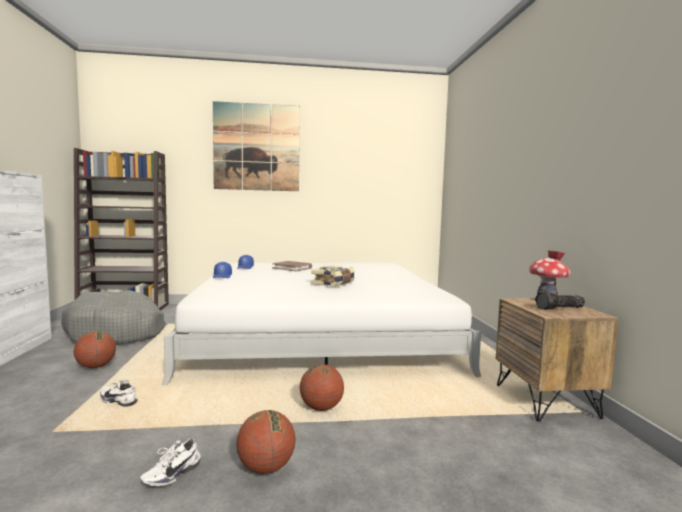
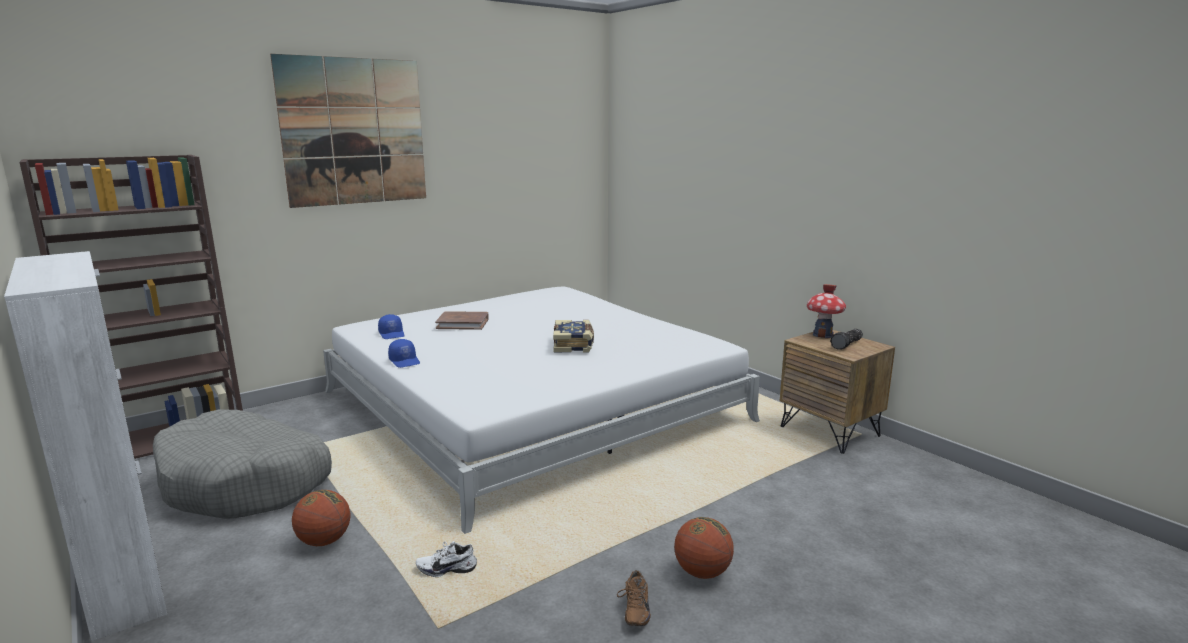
camera: 30 degrees left, 10 degrees up
(171, 474) = (634, 611): white shoe -> brown shoe
(321, 408) = (668, 500): basketball -> none

